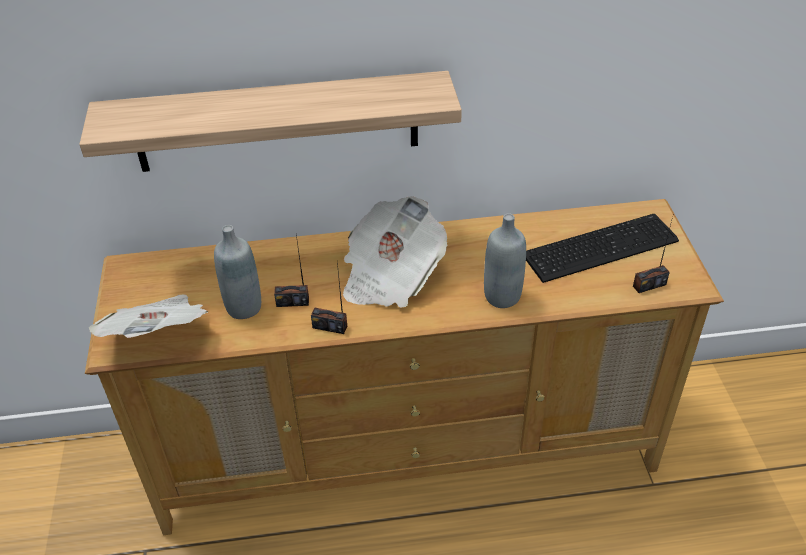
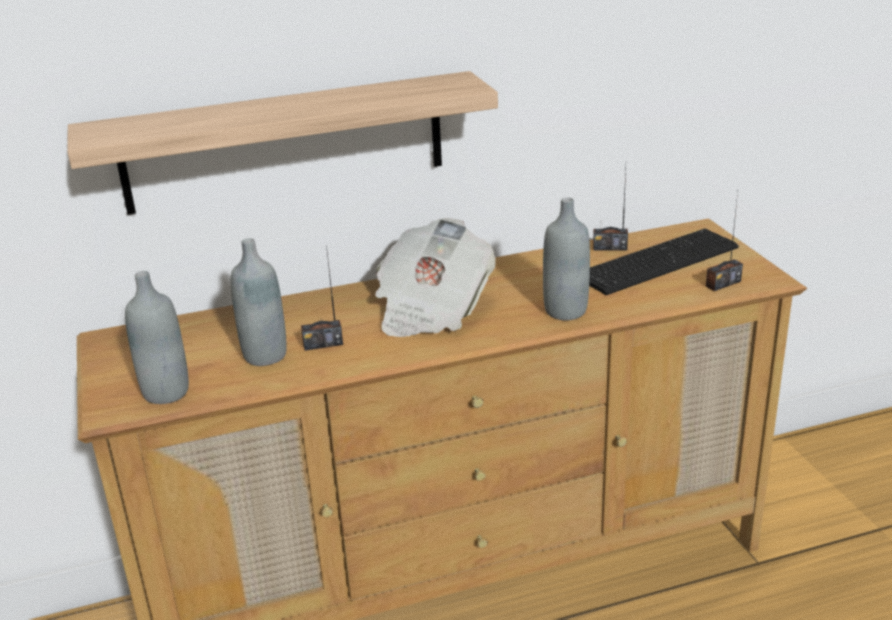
camera: 10 degrees left, 15 degrees down
(159, 336) = (166, 392): newspaper -> grey bottle
(330, 327) = (375, 359): radio -> radio (610, 247)

